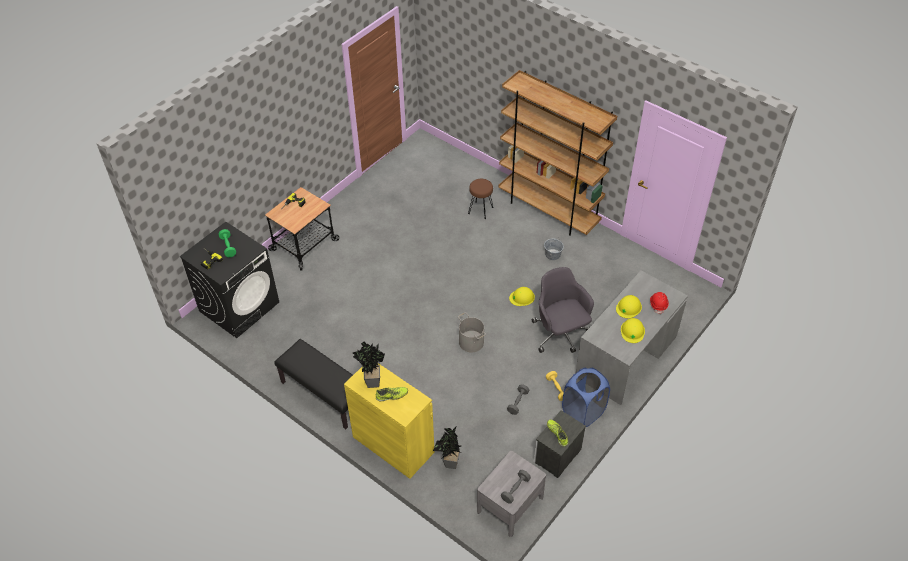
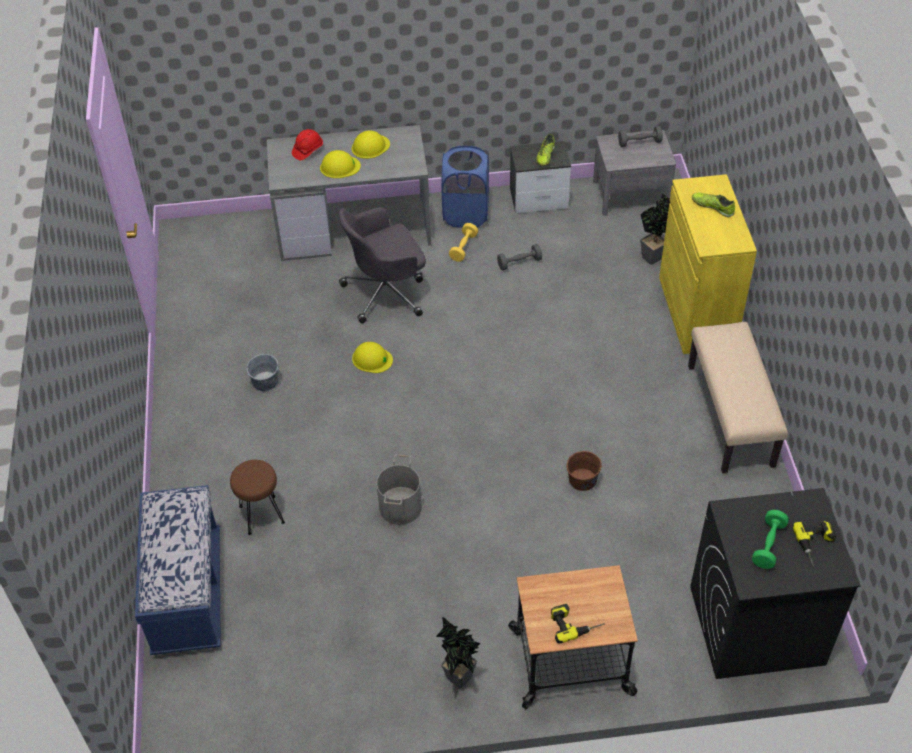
camera: 135 degrees left, 0 degrees up
(324, 394) = (731, 415): black bench -> beige bench
(366, 313) = (583, 480): none -> brown bucket
(370, 382) = (723, 233): potted plant -> potted plant (461, 681)
(470, 172) = (187, 593): none -> blue bench
(471, 342) = (494, 352): grey bucket -> grey bucket (401, 507)
(548, 211) = (182, 442): brown bookcase -> none
(560, 334) = (386, 292): grey office chair -> grey office chair turned 45 degrees clockwise

